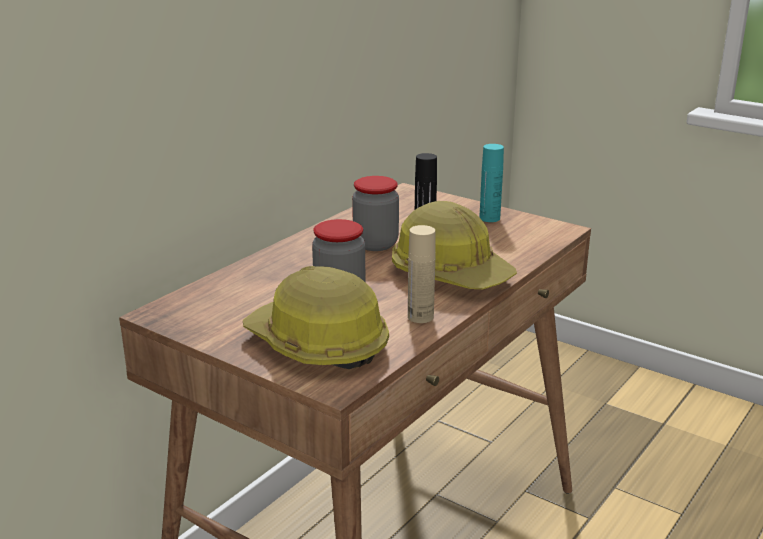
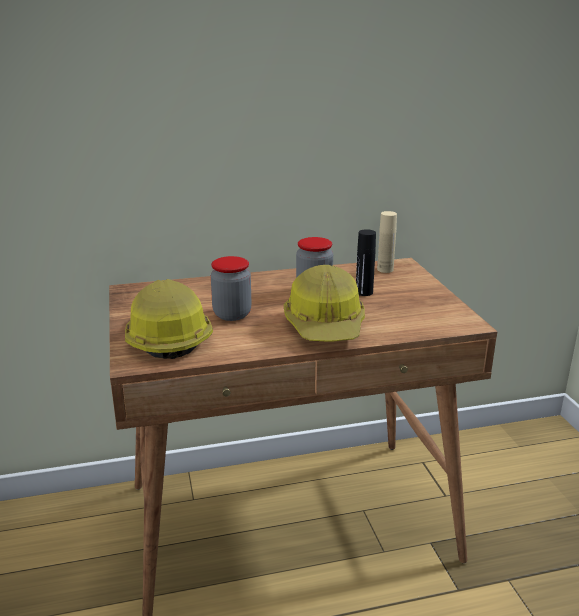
camera: 40 degrees right, 0 degrees up
(420, 317) = (253, 344): beige bottle -> beige bottle (385, 269)
(489, 218) = (426, 299): turquoise bottle -> none

